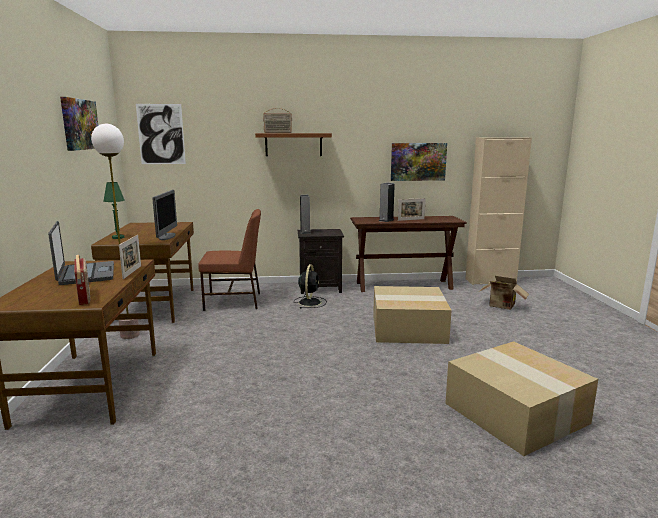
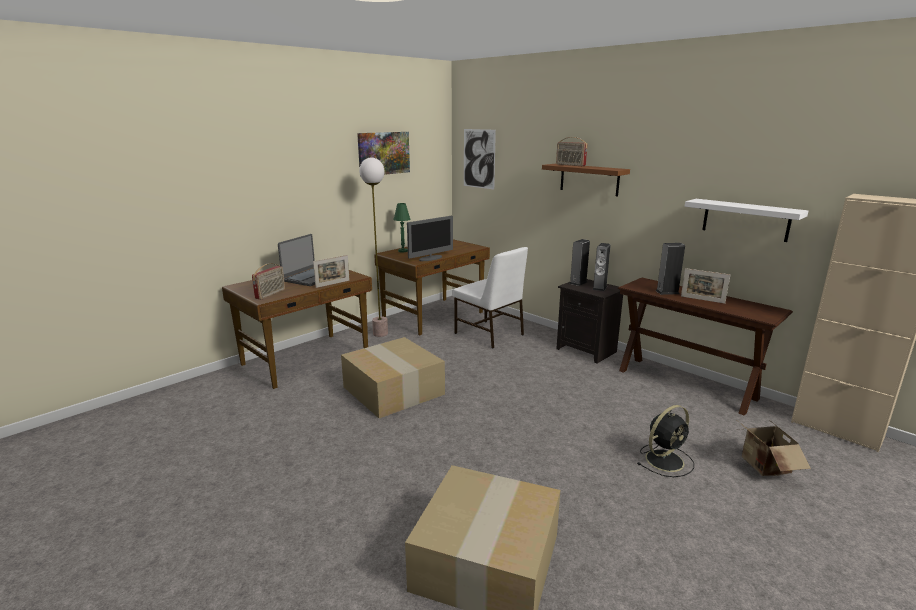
camera: 50 degrees right, 5 degrees up
(234, 301) = (489, 334): brown chair -> white chair
(310, 302) = (547, 360): black fan -> black fan (665, 460)
(326, 232) = (599, 288): none -> speaker
(407, 329) = (577, 429): cardboard box -> cardboard box (391, 390)
(418, 161) = (745, 220): picture -> white shelf

